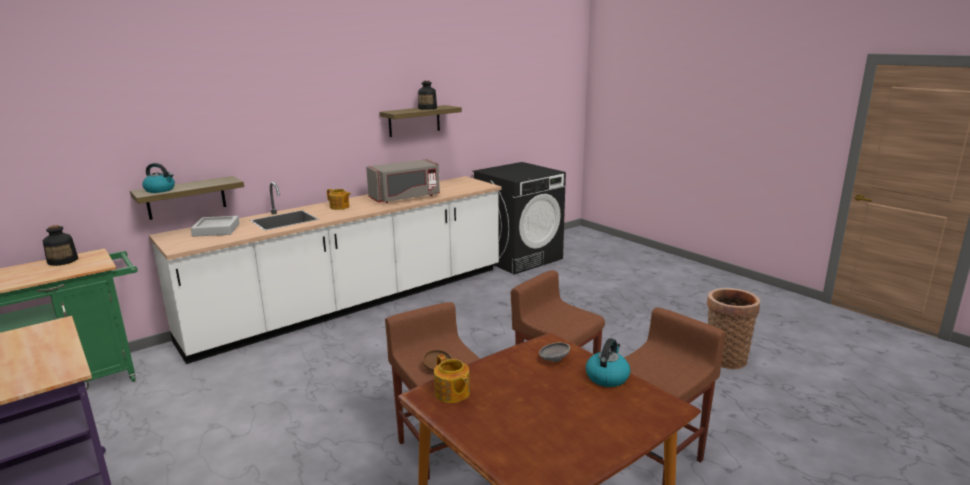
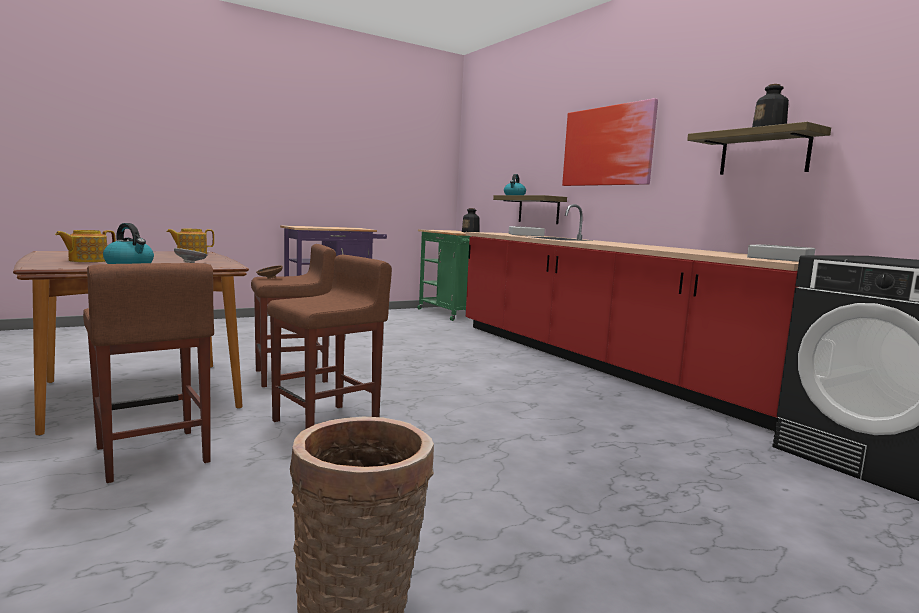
camera: 95 degrees right, 10 degrees down
(278, 120) = (607, 146): none -> picture
(339, 207) = (608, 242): teapot -> teapot (87, 260)
(355, 303) = (598, 363): white counter -> red counter
(405, 198) = (666, 249): grey microwave -> none
(462, 184) = (780, 259): none -> grey tray

